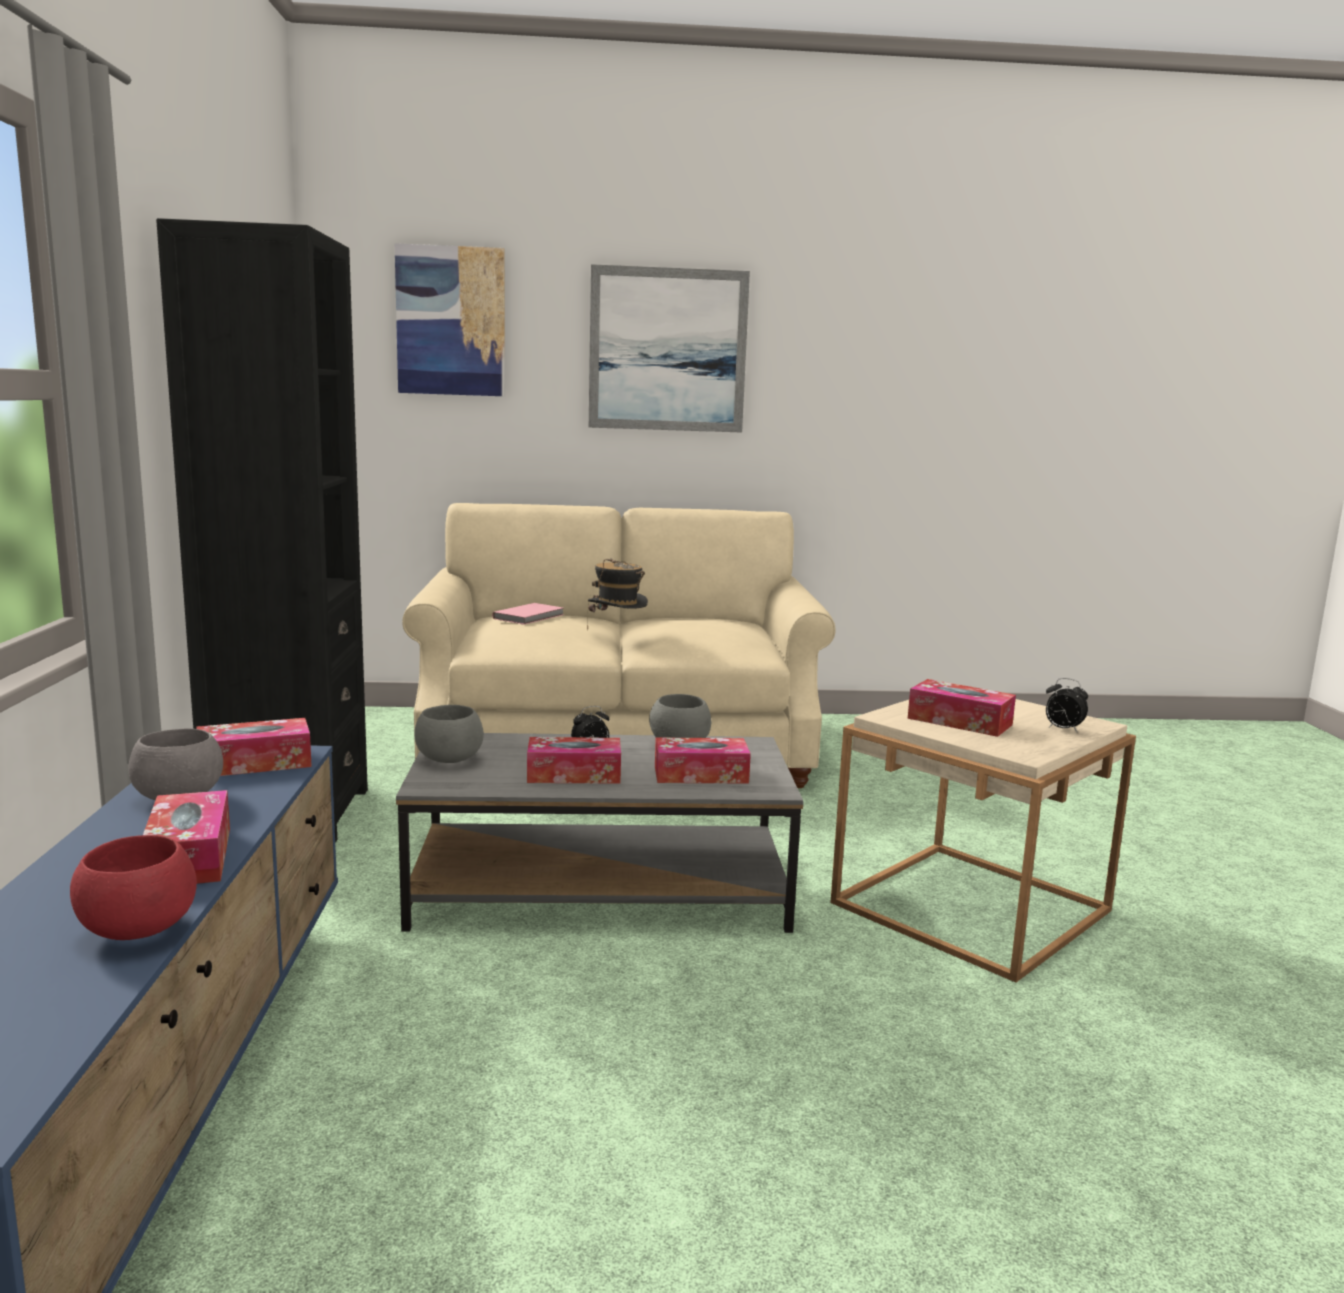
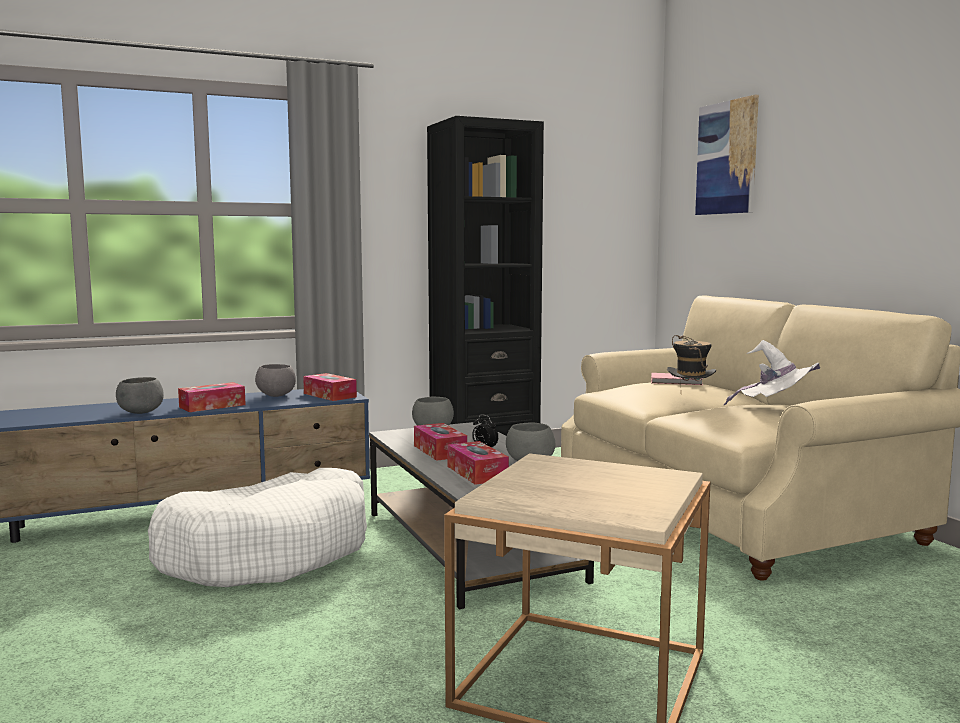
camera: 70 degrees right, 5 degrees down
(137, 931) = (141, 412): red bowl -> grey bowl
(484, 1043) = (269, 552): none -> white dog bed
(668, 350) = (865, 158): picture -> none
(704, 622) = (776, 408): none -> white hat
(959, 721) = (562, 477): tissue box -> none
(1062, 729) = (594, 508): alarm clock -> none

